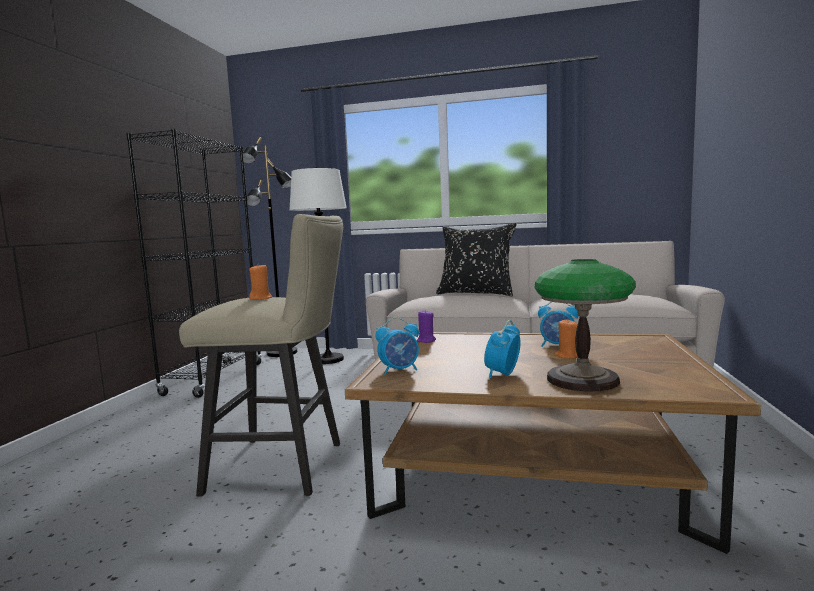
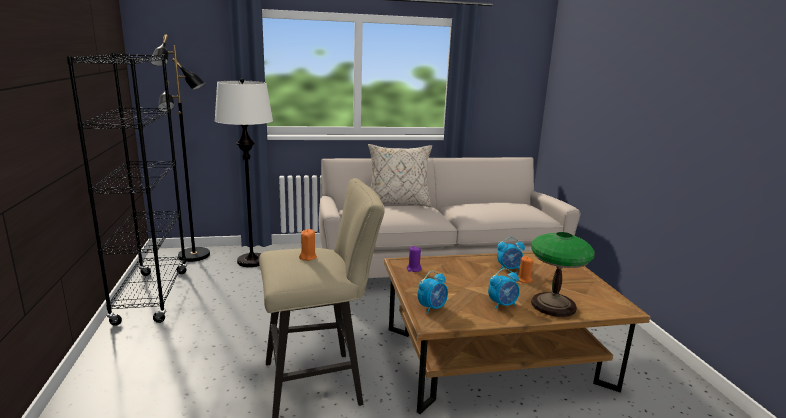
camera: 25 degrees left, 10 degrees up
(476, 294) = (398, 203): black pillow -> beige pillow
(502, 374) = (502, 305): alarm clock -> alarm clock turned 120 degrees counterclockwise

